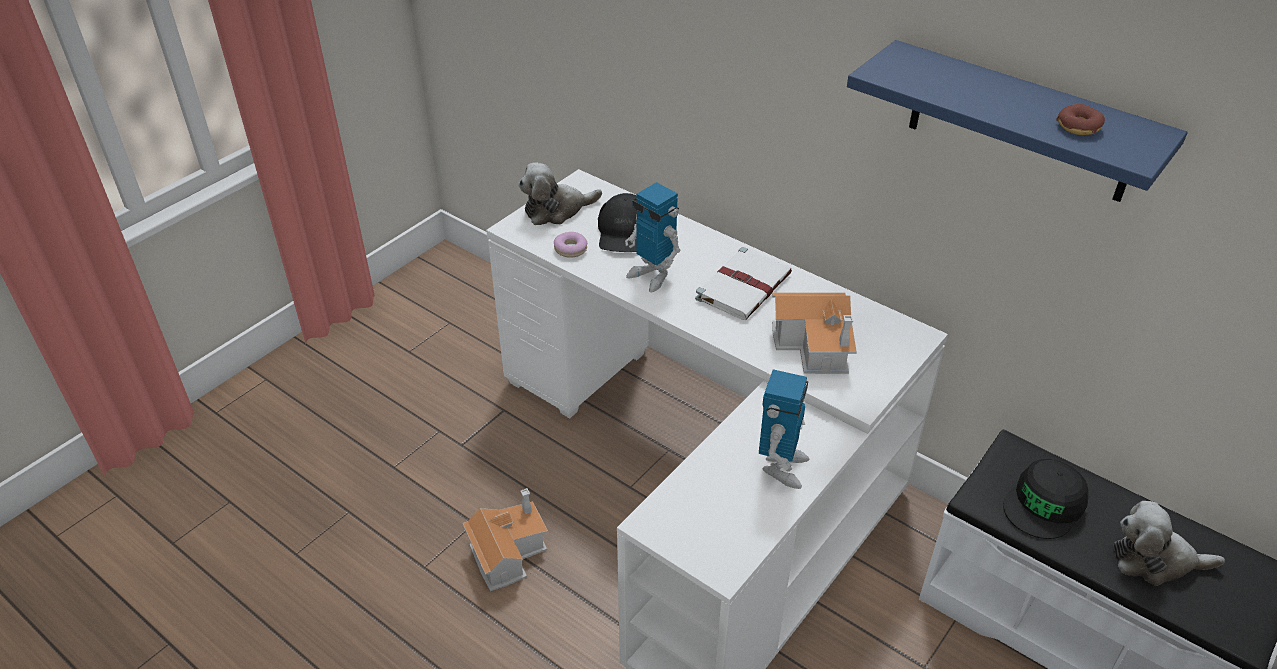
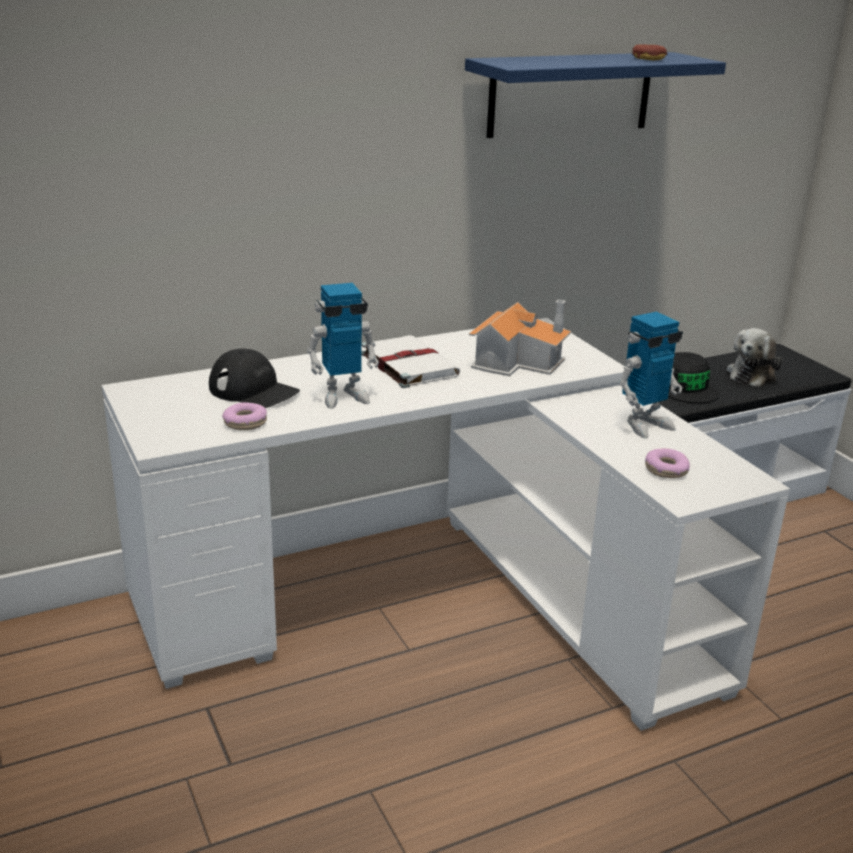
camera: 65 degrees left, 15 degrees down
(507, 552) = (435, 773): toy house -> none
(556, 210) = (162, 413): plush toy -> none
(697, 501) = (666, 470): none -> donut
(781, 467) = (644, 425): toy robot -> toy robot turned 105 degrees clockwise

